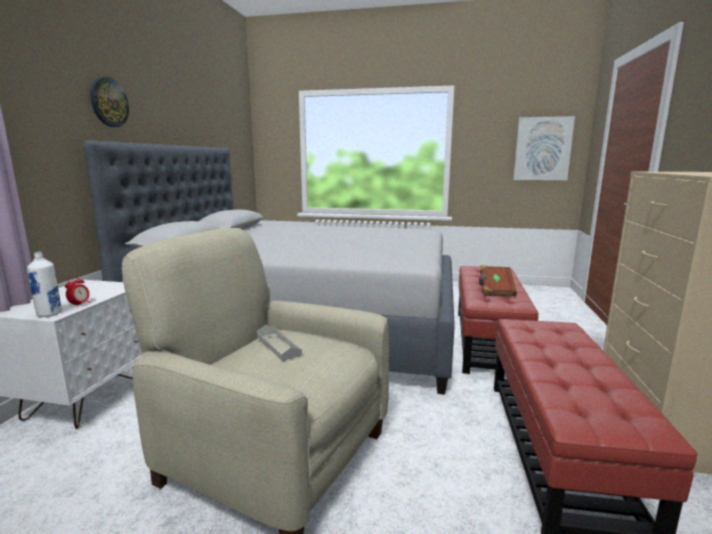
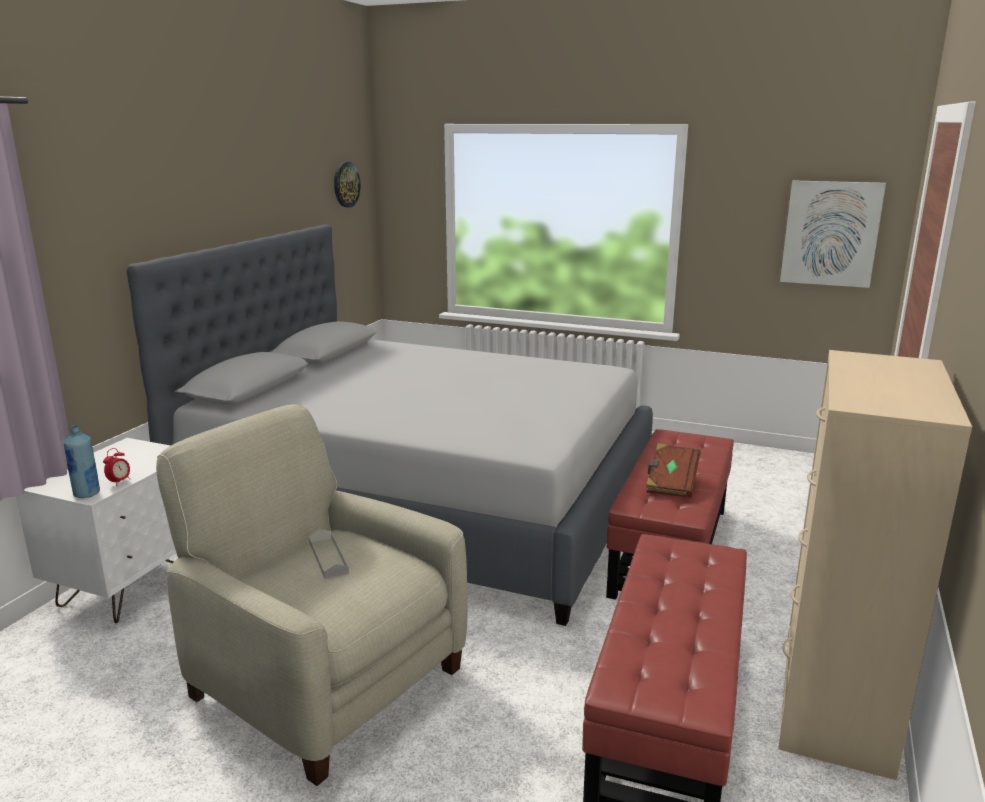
camera: 10 degrees right, 5 degrees up
(49, 314) = (87, 493): white bottle -> blue bottle
(109, 102) = (158, 203): wall clock -> wall clock (346, 184)

